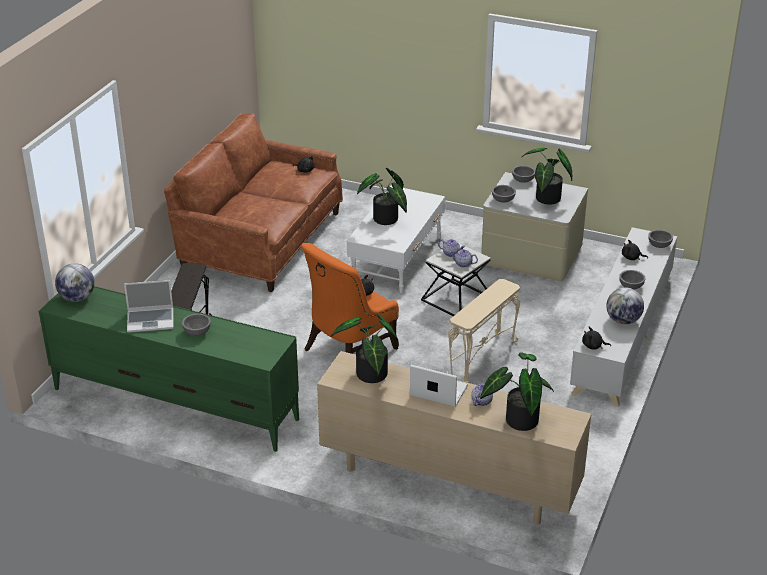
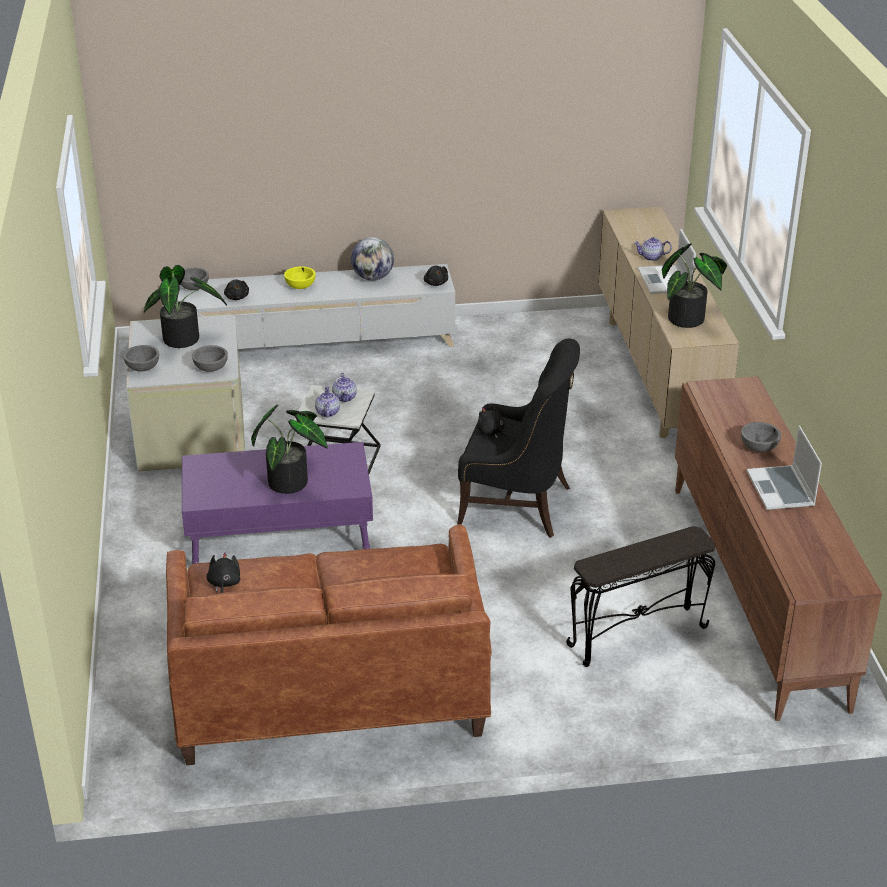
camera: 120 degrees left, 0 degrees up
(77, 298) = (818, 573): globe -> none
(151, 320) = (782, 490): laptop -> laptop turned 150 degrees counterclockwise
(173, 404) = (757, 593): green cabinet -> brown cabinet
(349, 349) = (517, 504): orange armchair -> black armchair
(397, 259) = (278, 538): white coffee table -> purple coffee table
(482, 359) = (444, 410): beige side table -> none
(518, 419) = (654, 236): potted plant -> none
(630, 286) = (300, 286): grey bowl -> yellow bowl

